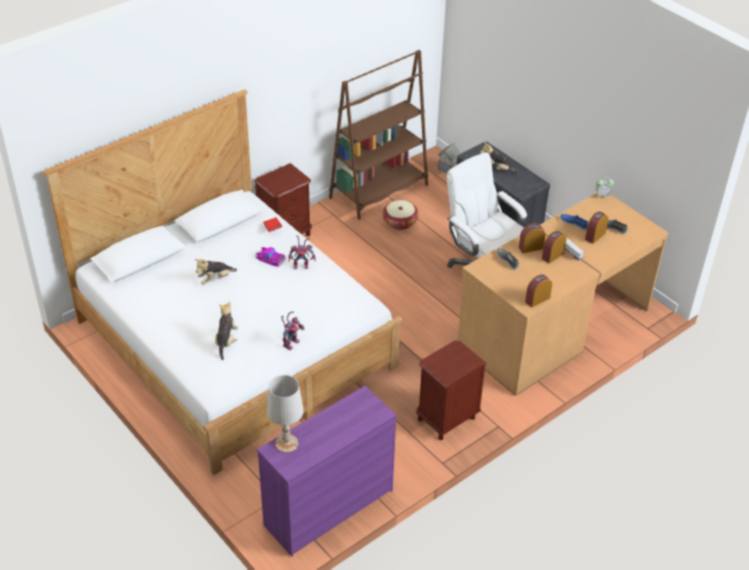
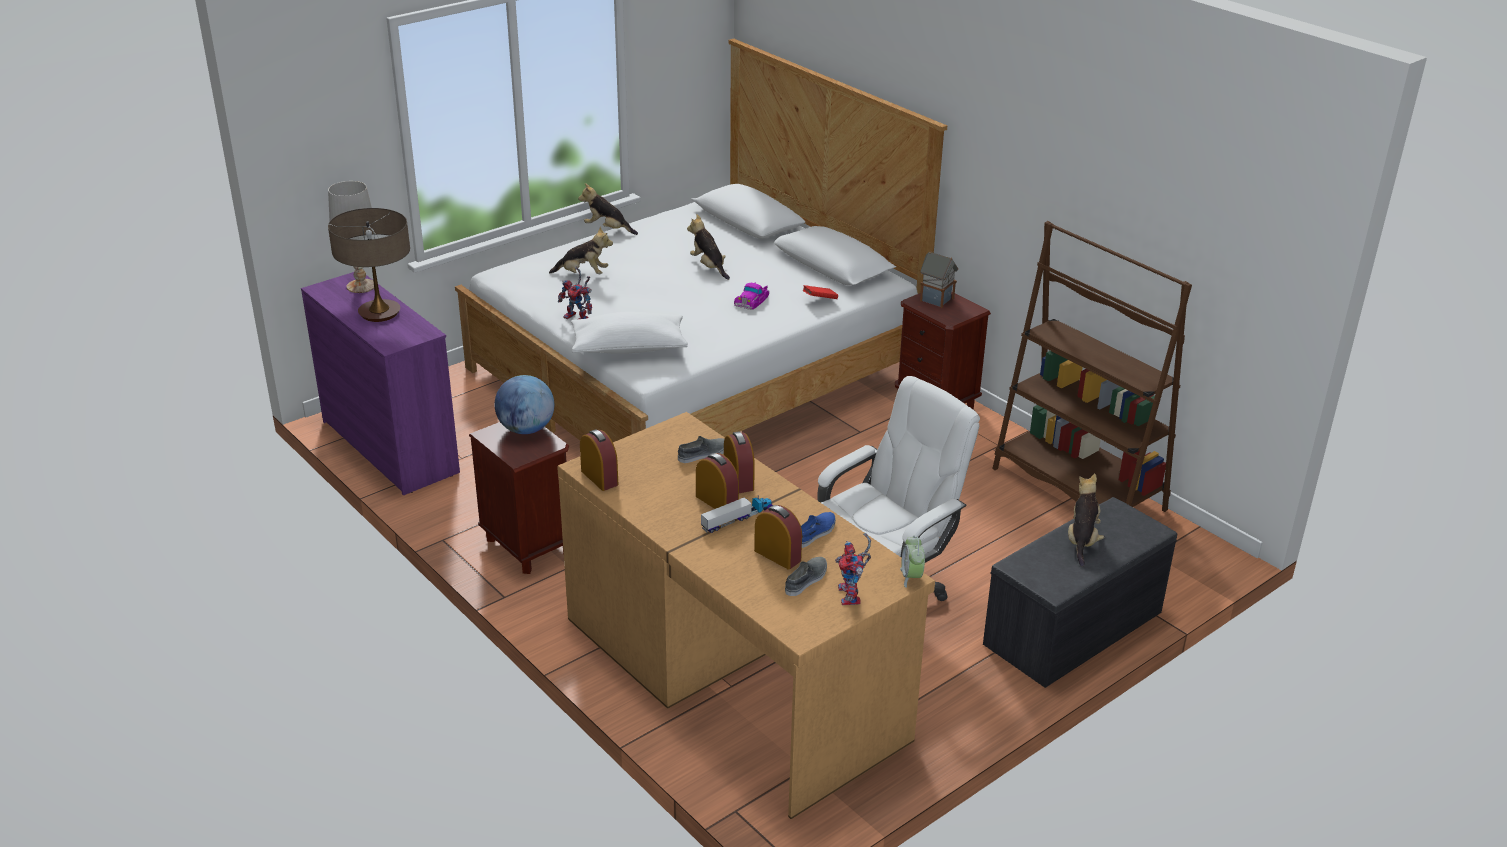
camera: 90 degrees right, 10 degrees down
(142, 333) = (607, 229): none -> plush toy
(302, 265) = (739, 322): toy robot -> toy robot (852, 597)
(332, 426) = (379, 313): none -> table lamp
(335, 316) = (629, 348): none -> white pillow
(400, 222) = (997, 511): basket -> none
(440, 359) = (526, 429): none -> globe
(447, 169) = (1179, 569): toy house -> toy house (936, 299)

